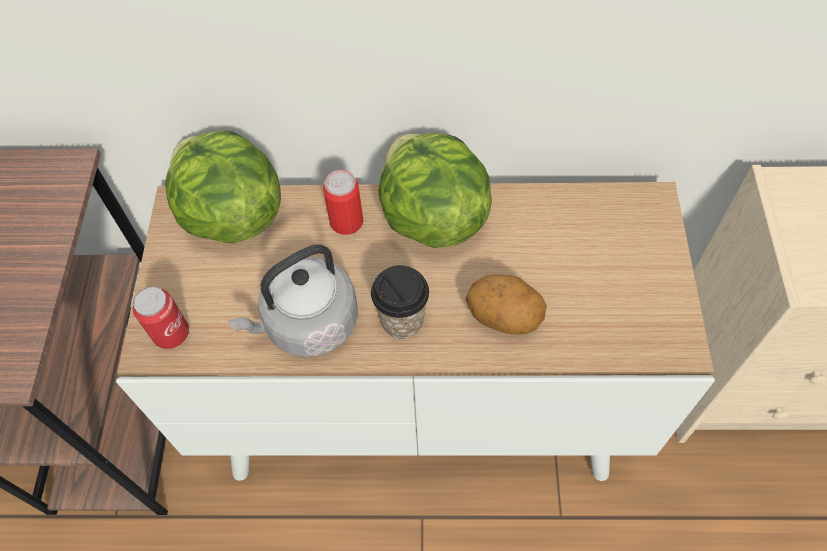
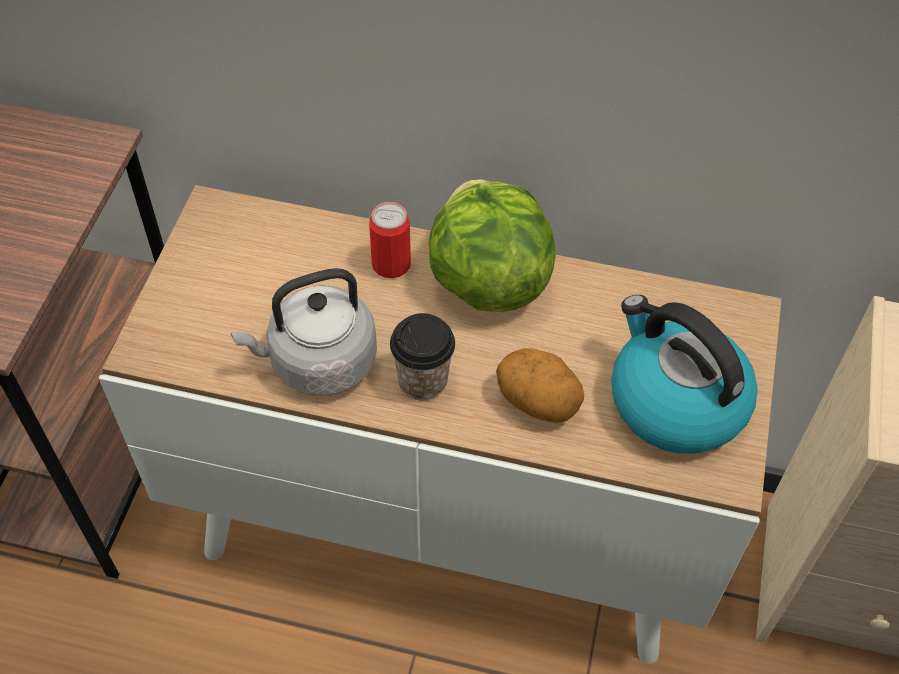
camera: 10 degrees right, 5 degrees down
(171, 334) = (169, 341): can -> none
(231, 216) = (266, 232): lettuce -> none
(616, 291) = (674, 402): none -> kettle

